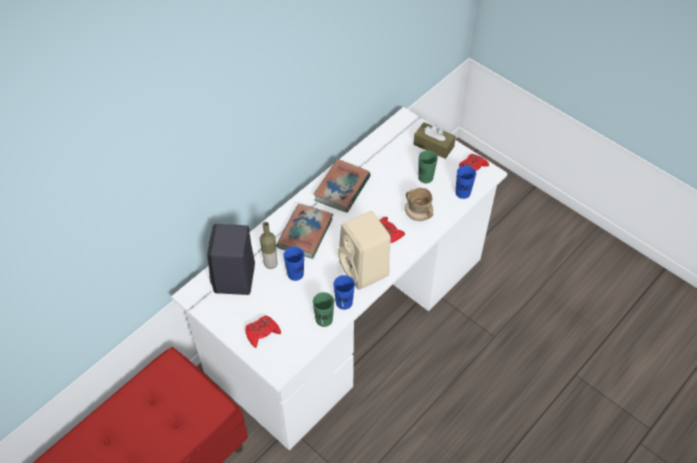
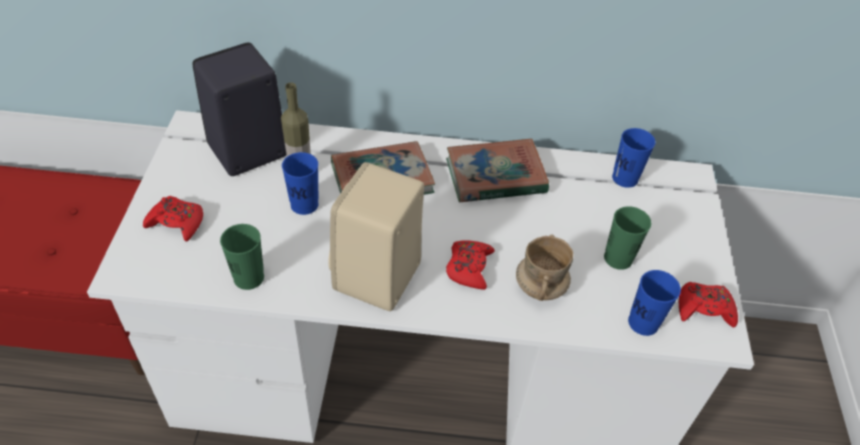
camera: 50 degrees right, 5 degrees down
(344, 302) = (297, 285): blue cup -> blue cup (625, 178)
(433, 145) = (687, 235): brown tissue box -> none

